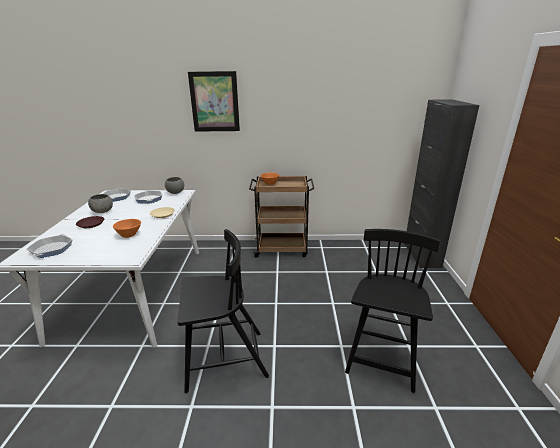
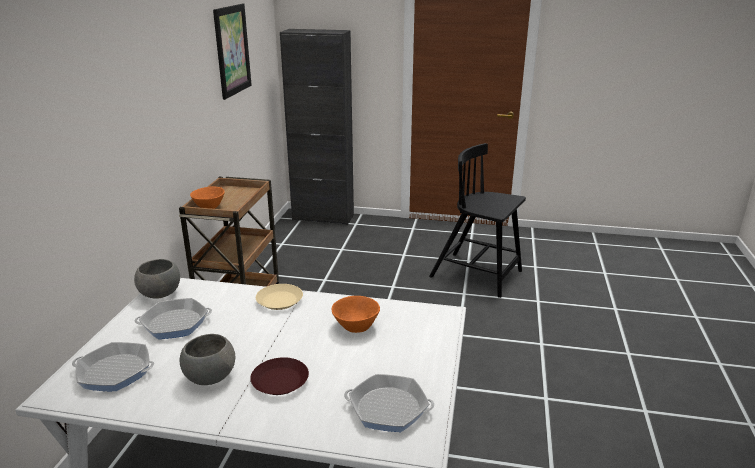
camera: 80 degrees left, 0 degrees up
(214, 102) = (106, 89): picture -> picture (232, 50)
(223, 360) = (478, 373): black chair -> none

